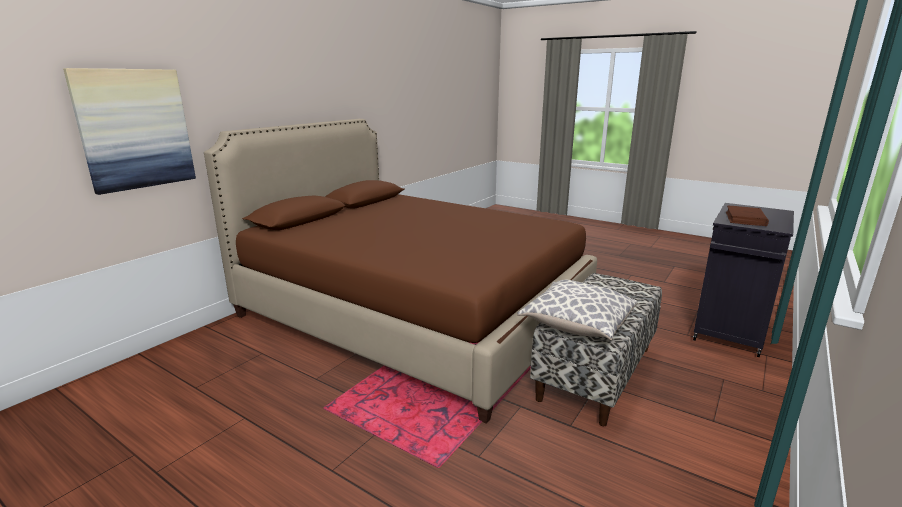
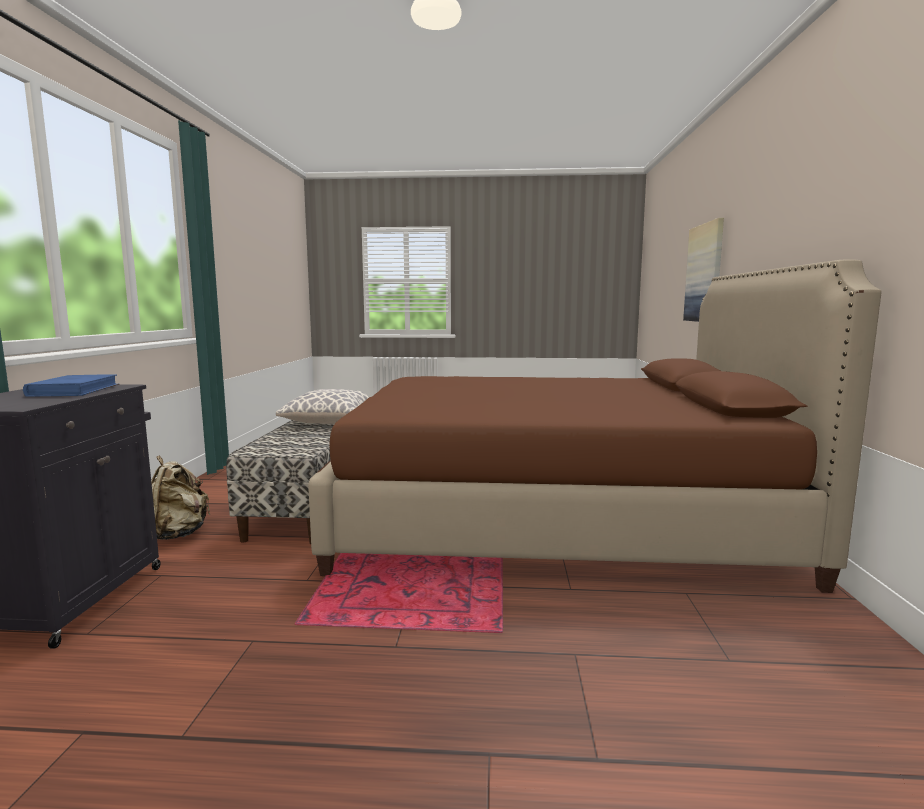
camera: 150 degrees right, 10 degrees down
(706, 372) = (178, 534): none -> beige backpack
(745, 219) = (75, 390): brown book -> blue book

